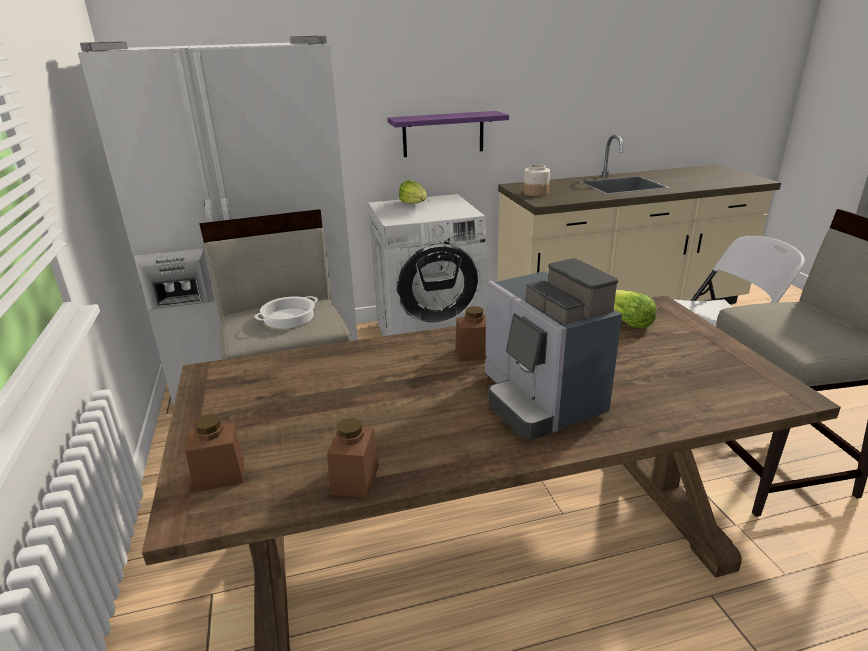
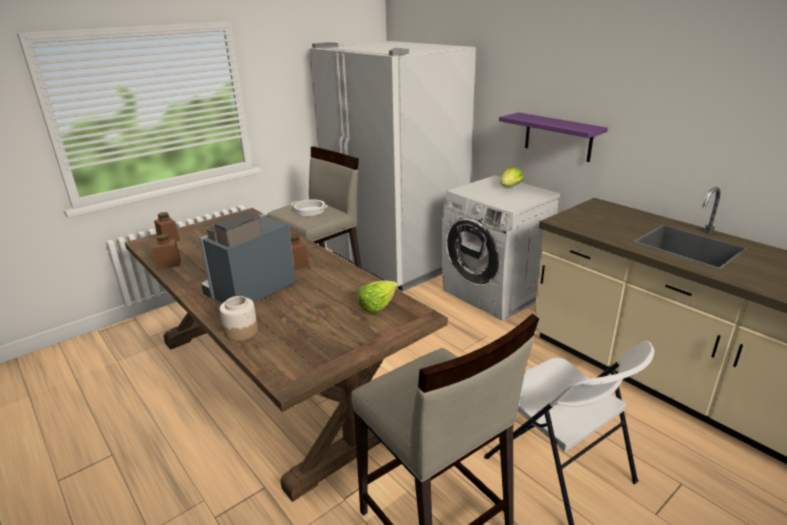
camera: 65 degrees right, 0 degrees up
(535, 193) = (585, 214): jar -> jar (241, 331)

